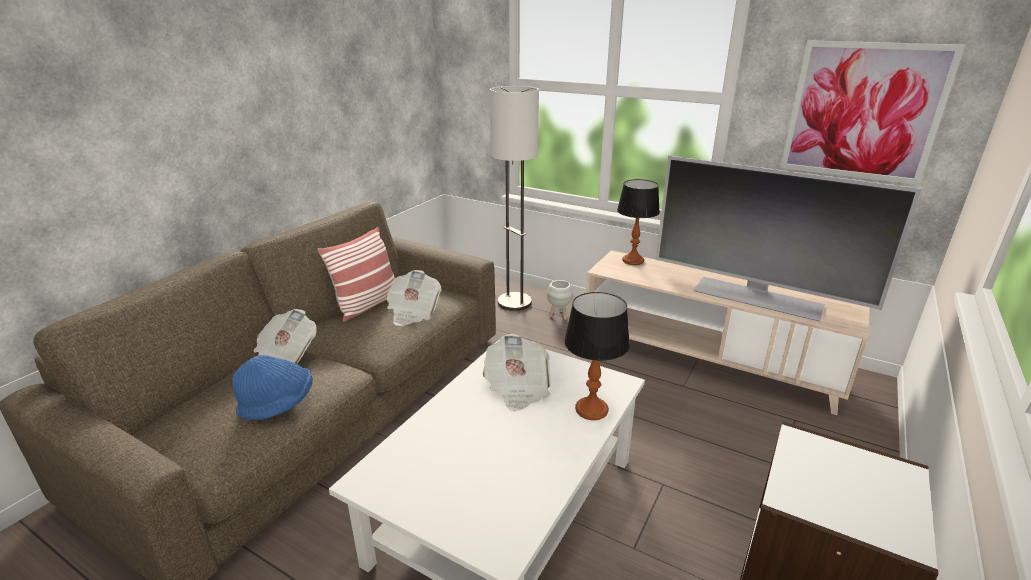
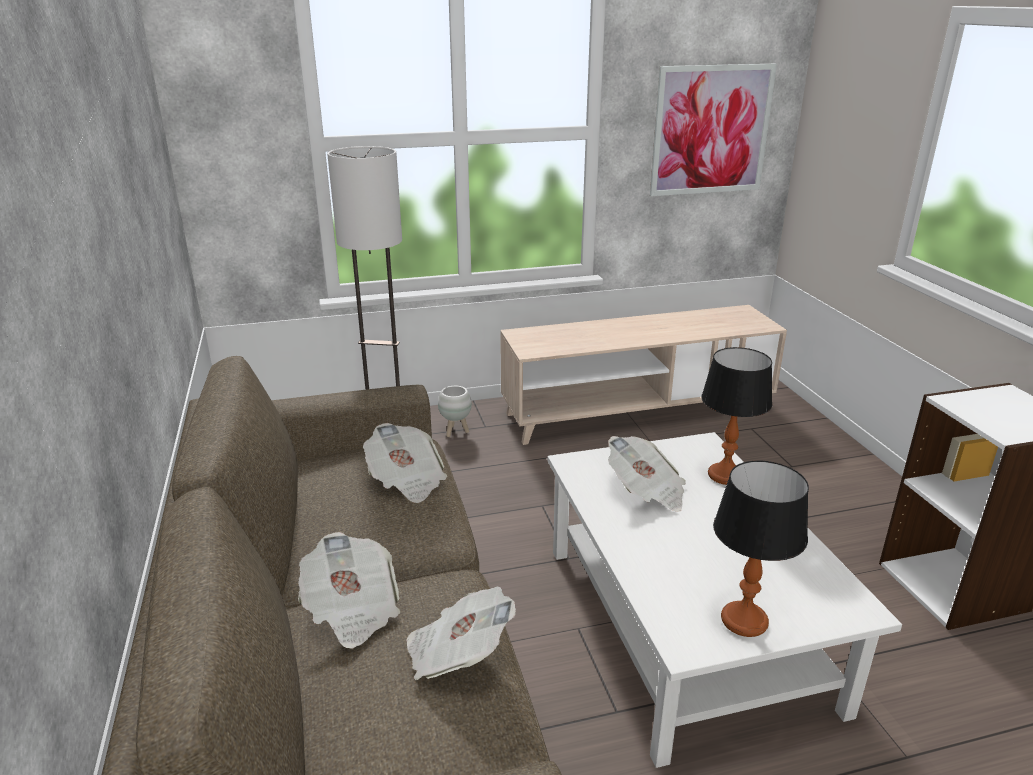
camera: 45 degrees left, 0 degrees up
(278, 404) = (458, 654): blue hat -> newspaper
(367, 304) = (321, 503): pillow -> none
(633, 260) = (538, 332): table lamp -> table lamp (743, 620)
(757, 297) = (681, 327): television -> none

